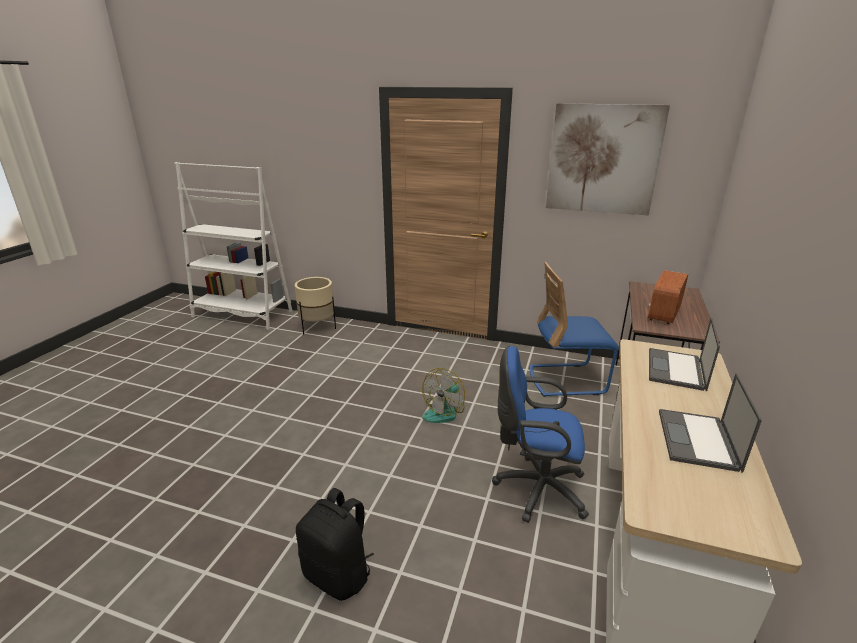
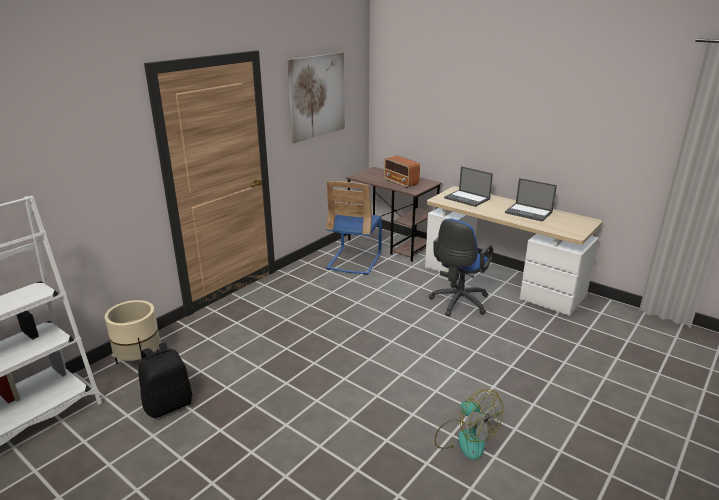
camera: 70 degrees left, 0 degrees up
(338, 575) = (508, 391): black backpack -> black backpack (169, 404)
(444, 412) = (360, 317): fan -> fan (465, 438)

